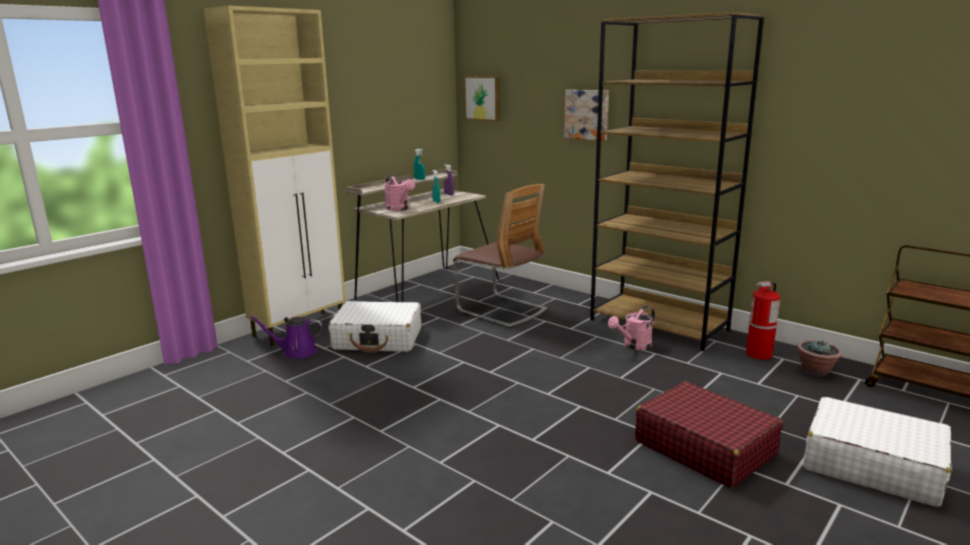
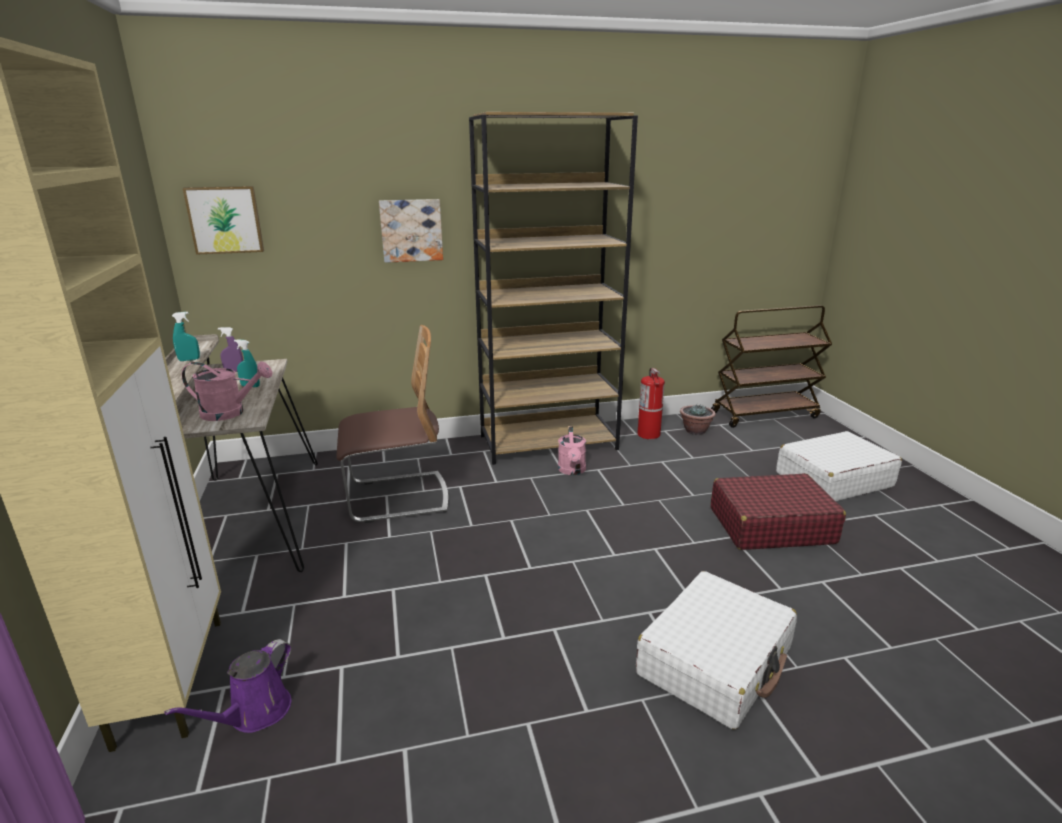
camera: 55 degrees left, 5 degrees up
(378, 339) = (333, 614): white suitcase -> white suitcase (715, 661)

